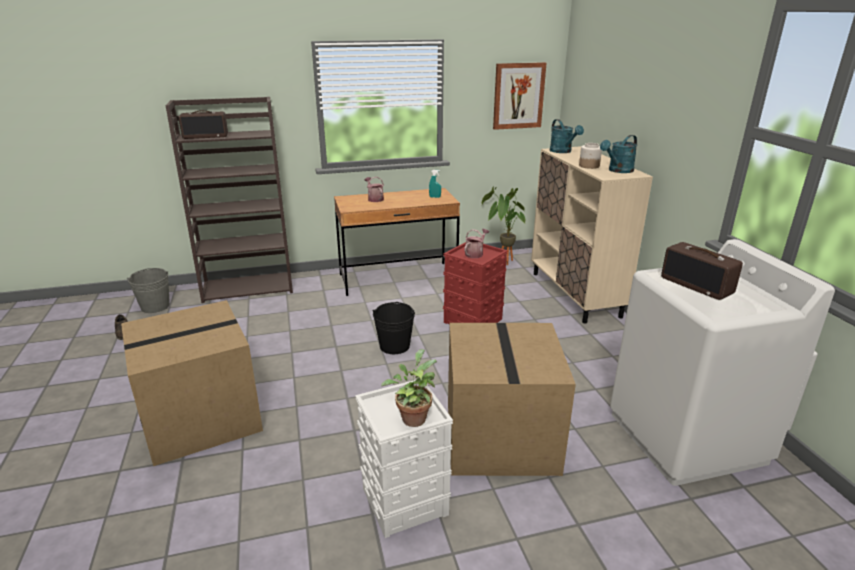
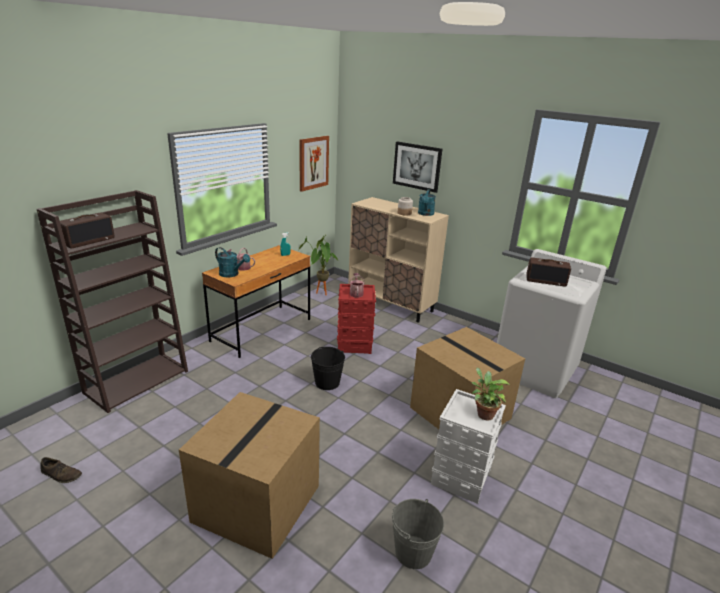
camera: 40 degrees left, 0 degrees up
(155, 306) = (58, 436): grey bucket -> grey bucket (413, 552)
(563, 151) = (369, 203): turquoise watering can -> turquoise watering can (232, 274)
(630, 103) = (417, 166): none -> picture

